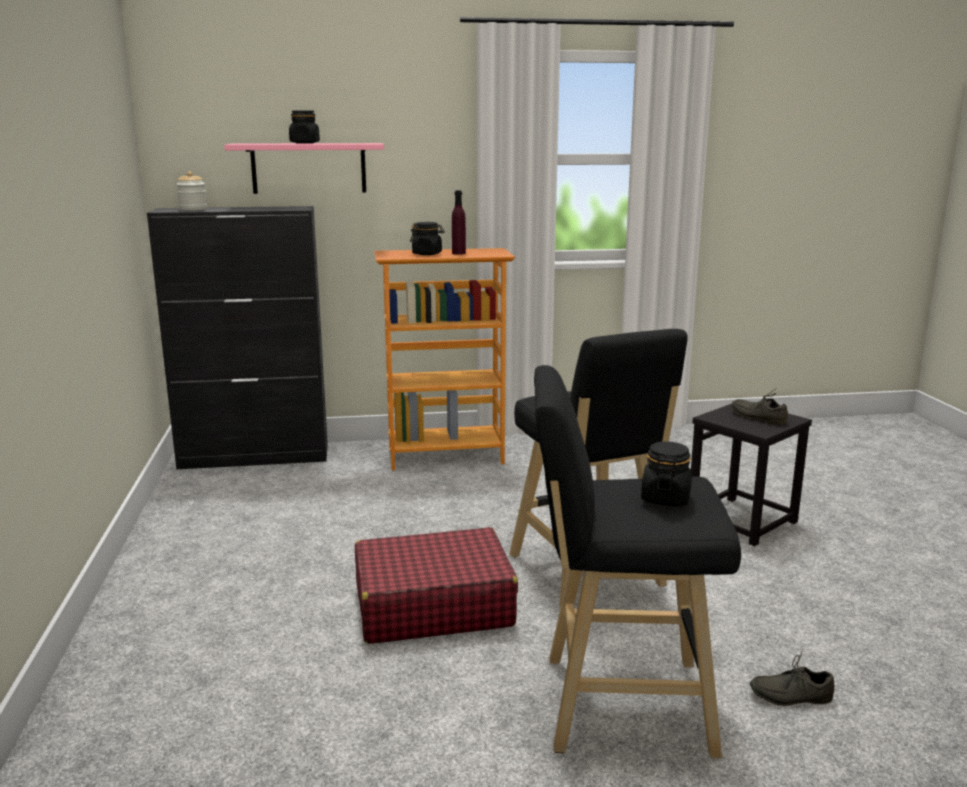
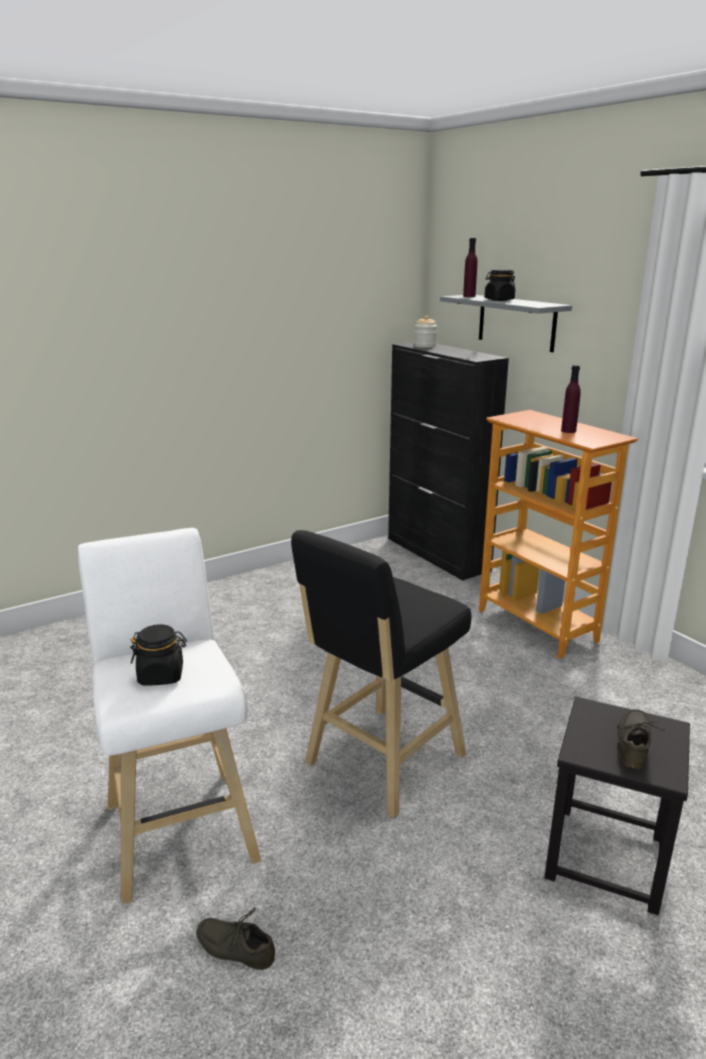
camera: 65 degrees right, 5 degrees up
(253, 143) = (469, 296): none -> purple bottle
(309, 168) = (516, 322): pink shelf -> grey shelf
(427, 254) = (543, 424): black jar -> none
(432, 605) = (274, 696): red suitcase -> none
(617, 704) = (180, 826): black stool -> white stool
(789, 695) = (237, 946): grey shoe -> grey shoe turned 45 degrees counterclockwise

